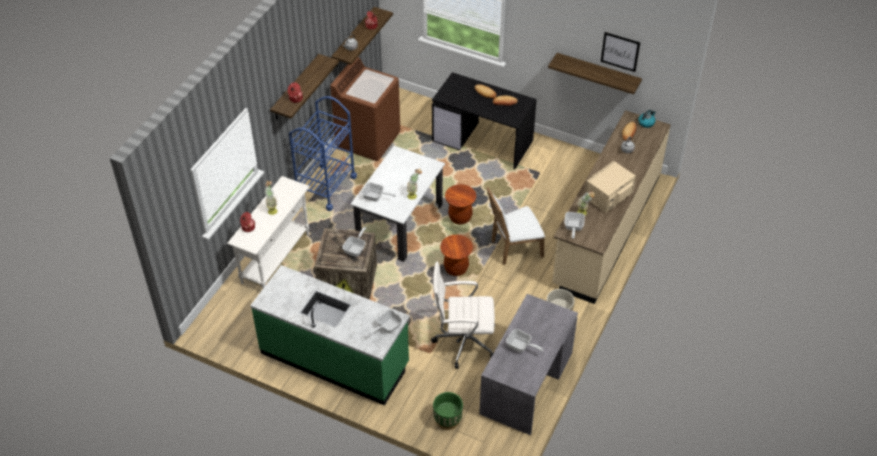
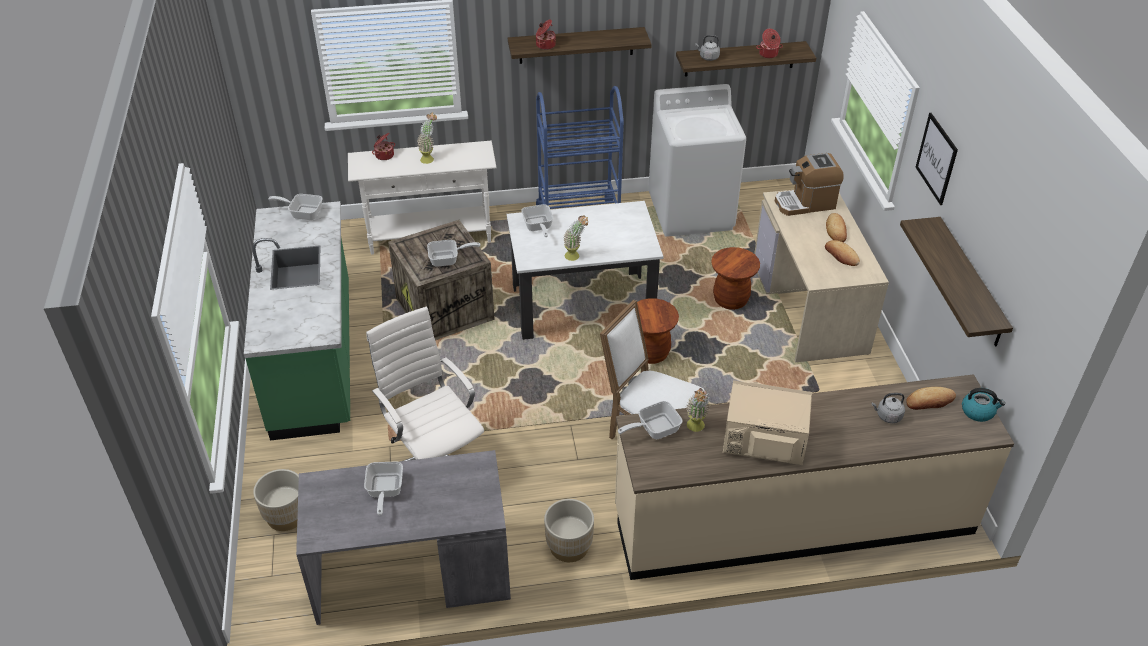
camera: 55 degrees right, 5 degrees down
(368, 140) = (691, 212): brown washing machine -> white washing machine
(387, 327) = (302, 332): frying pan -> frying pan (303, 213)
(447, 420) = (286, 516): green planter -> beige planter
(455, 90) = (805, 203): none -> coffee machine
(456, 268) = (557, 393): brown stool -> brown stool (730, 300)
(483, 141) = (810, 307): black desk -> beige desk
(620, 51) = (1003, 256): picture -> picture (936, 158)

